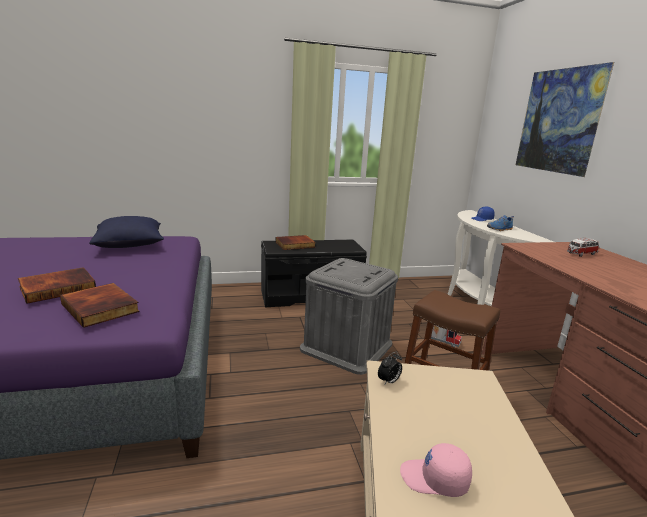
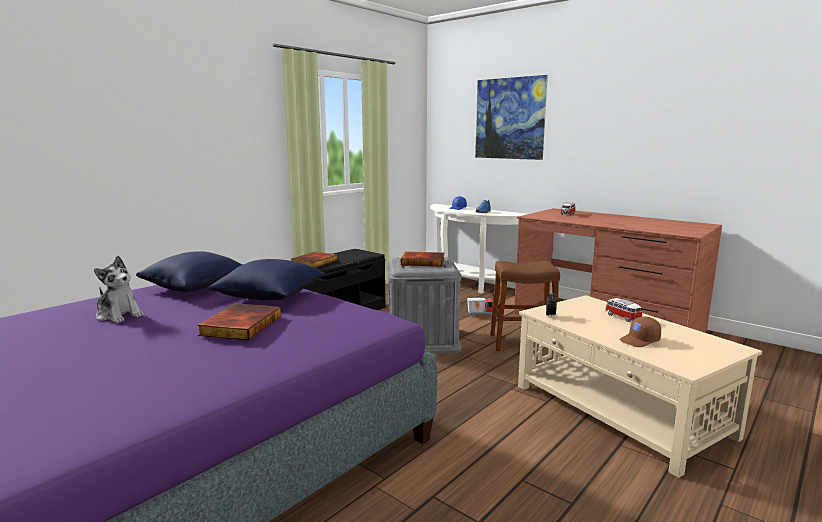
camera: 35 degrees left, 5 degrees down
(43, 254) = (119, 315): none -> plush toy
(102, 307) = (325, 323): book -> book (423, 261)
(143, 269) = (271, 297): none -> blue pillow
(434, 479) = (640, 341): pink cap -> brown cap
(480, 426) = (622, 317): none -> toy car

